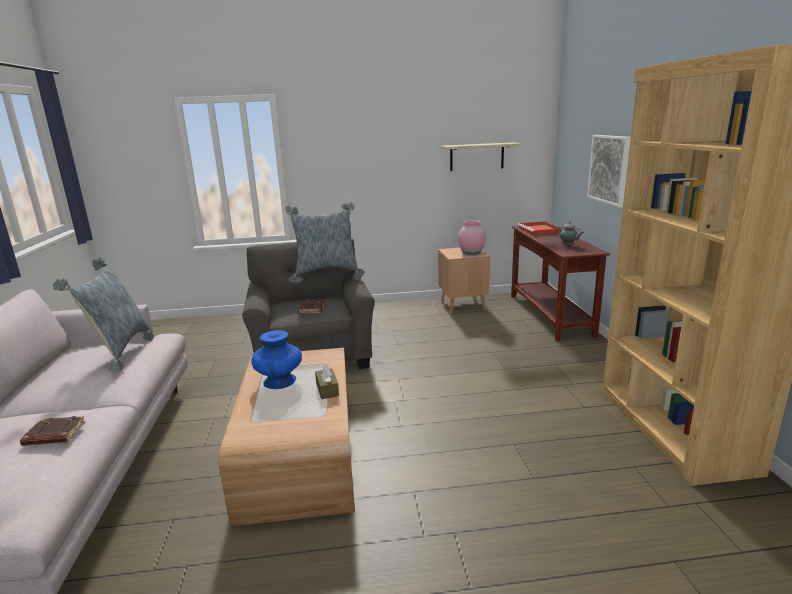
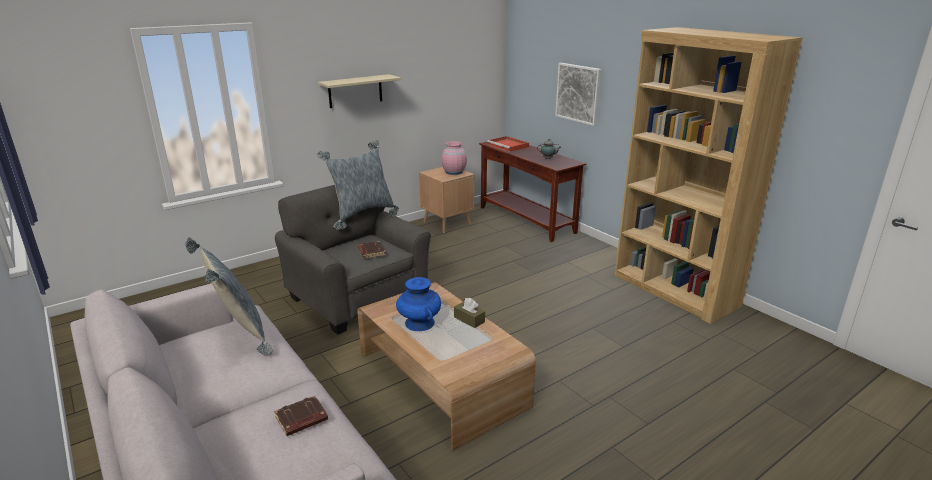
camera: 30 degrees left, 5 degrees up
(476, 156) = (446, 80): beige shelf -> beige shelf (355, 91)

